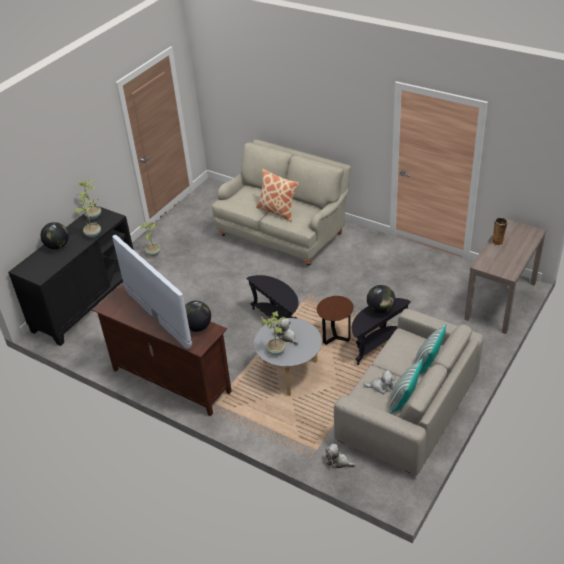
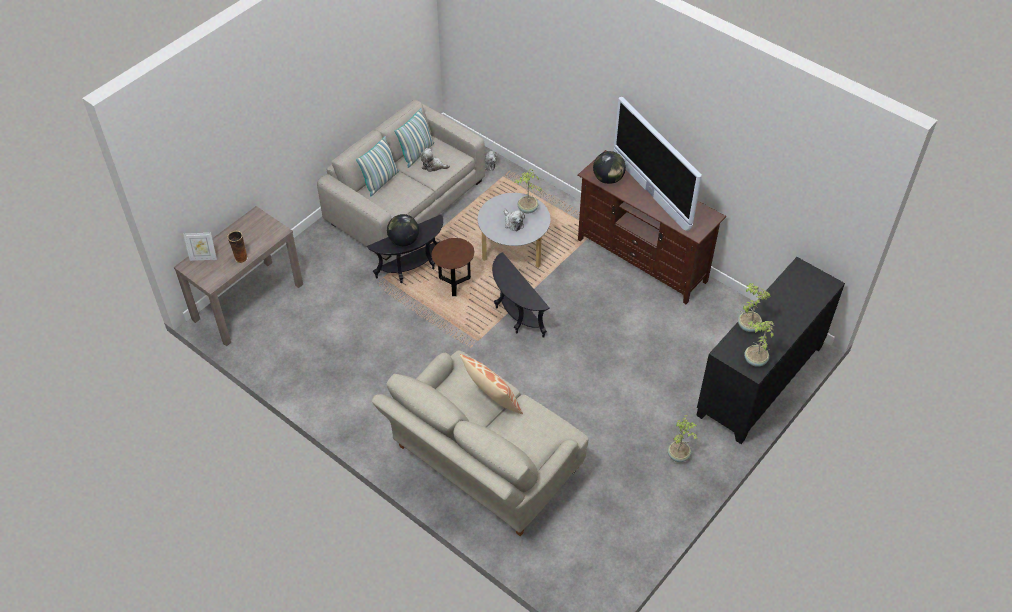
camera: 175 degrees left, 10 degrees up
(57, 246) = (792, 313): globe -> none
(528, 239) = (203, 258): none -> picture frame

